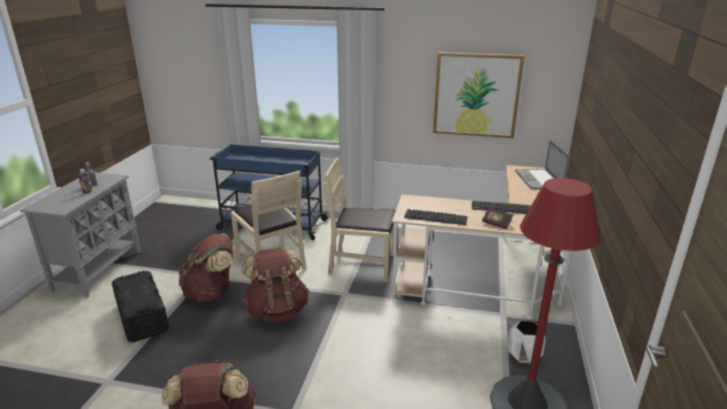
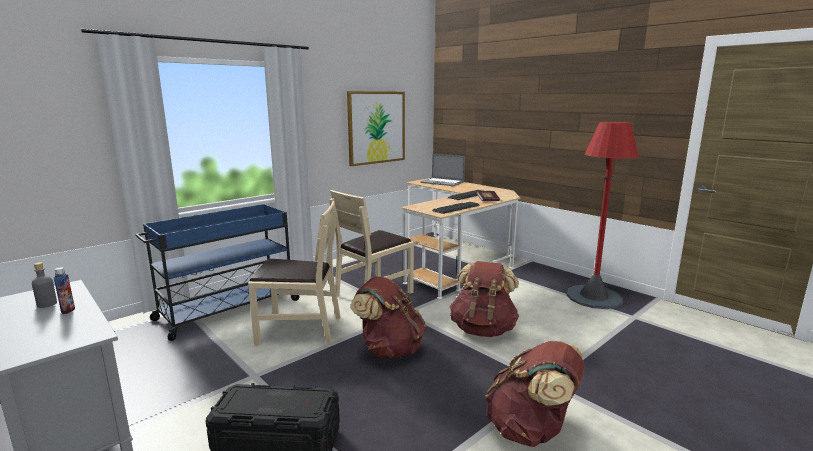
camera: 55 degrees left, 10 degrees down
(211, 292) = (301, 378): brown backpack -> brown backpack (483, 329)
(524, 355) = (548, 282): white planter -> none

